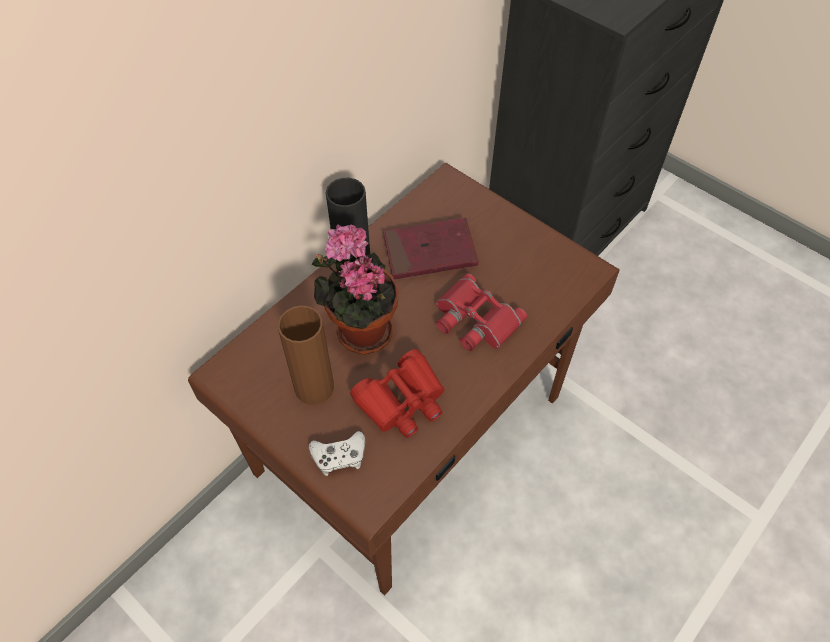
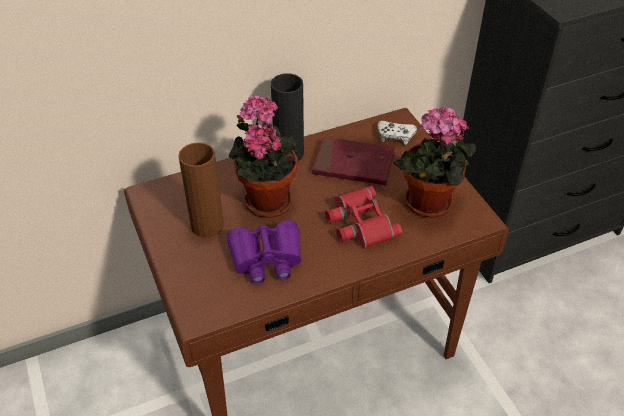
camera: 25 degrees right, 10 degrees down
(339, 456) = (196, 277): white game controller -> white game controller (395, 136)
(402, 401) = (266, 258): red binoculars -> purple binoculars
(531, 273) = (427, 205): none -> potted plant

